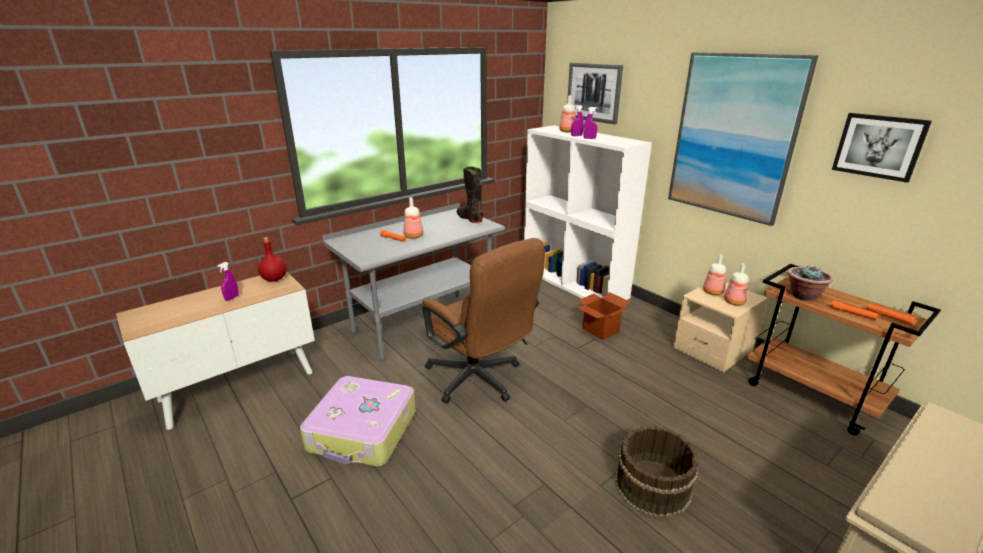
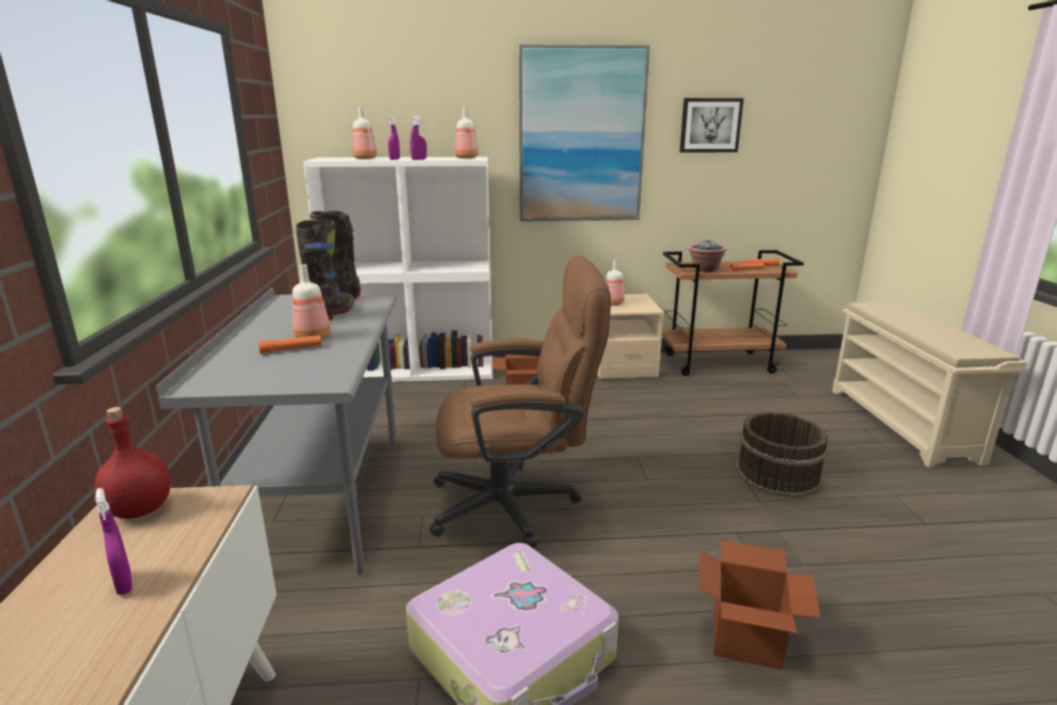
camera: 55 degrees left, 5 degrees down
(435, 519) = (746, 639): none -> cardboard box
(449, 227) = (332, 314): none -> black boot
(593, 92) = (378, 103): picture -> none
(734, 302) = (639, 304): bottle -> bottle (466, 158)

